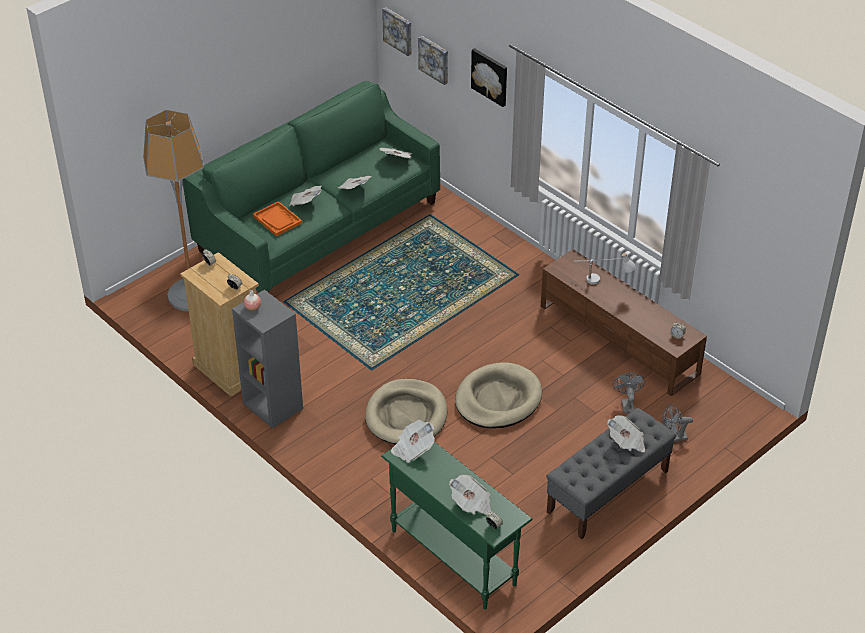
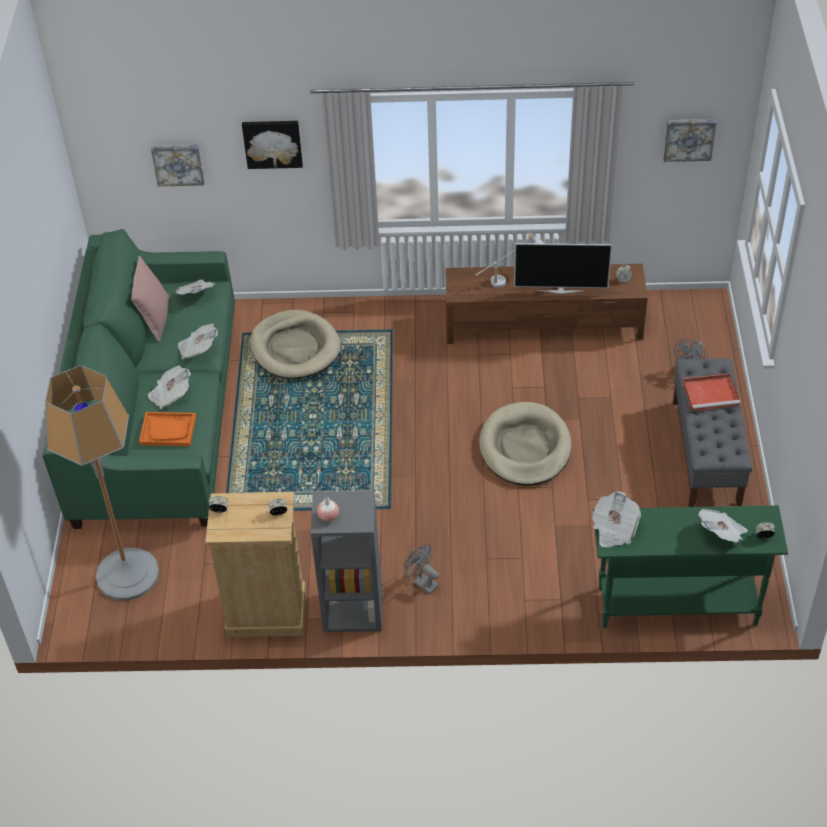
camera: 45 degrees left, 5 degrees up
(356, 157) = (155, 319): none -> pink pillow
(398, 30) = (111, 157): picture -> picture (689, 138)
(406, 415) = (475, 522): beige dog bed -> beige dog bed (295, 348)
(625, 312) = (560, 290): none -> television
(626, 404) = (622, 372): grey fan -> grey fan (422, 582)
(626, 442) = (712, 393): newspaper -> red tray

